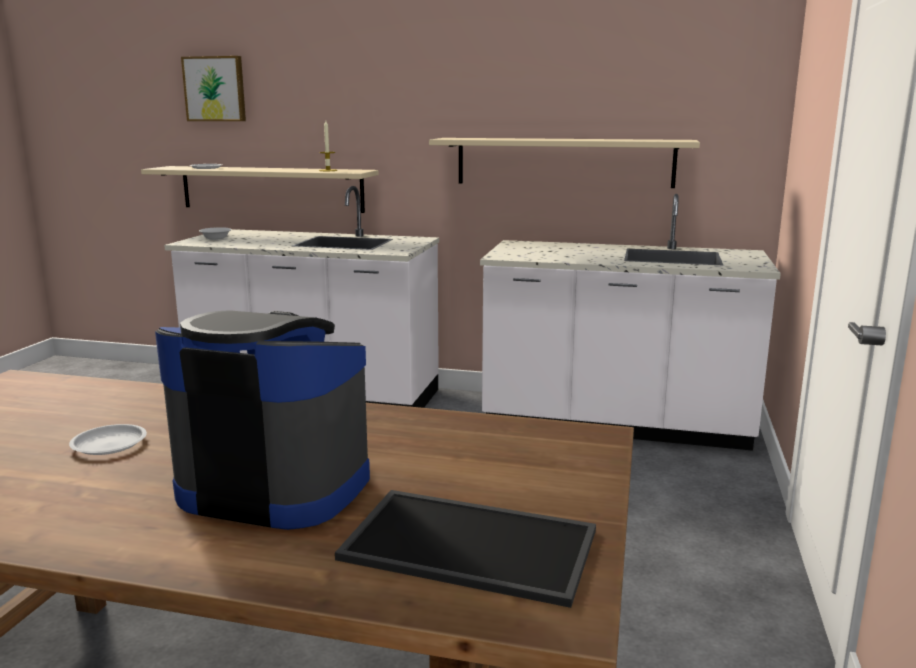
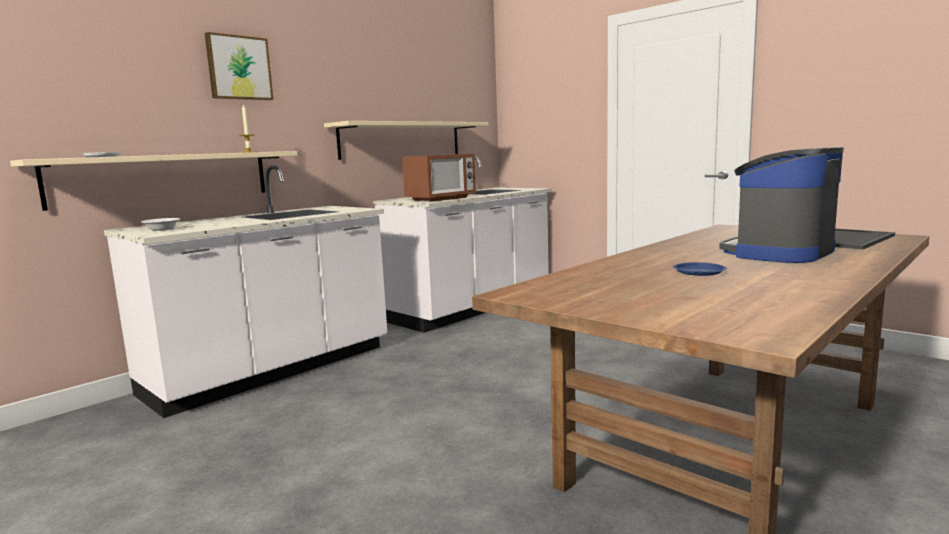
camera: 60 degrees left, 5 degrees down
(108, 444) = (699, 272): white plate -> blue plate
(215, 89) = (81, 67): picture -> picture (238, 68)
(538, 255) = (441, 199): none -> microwave

